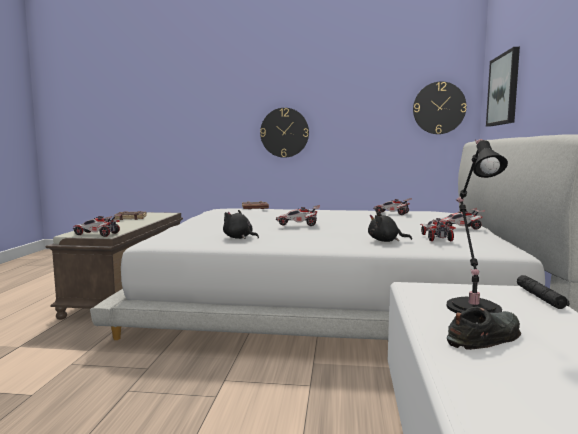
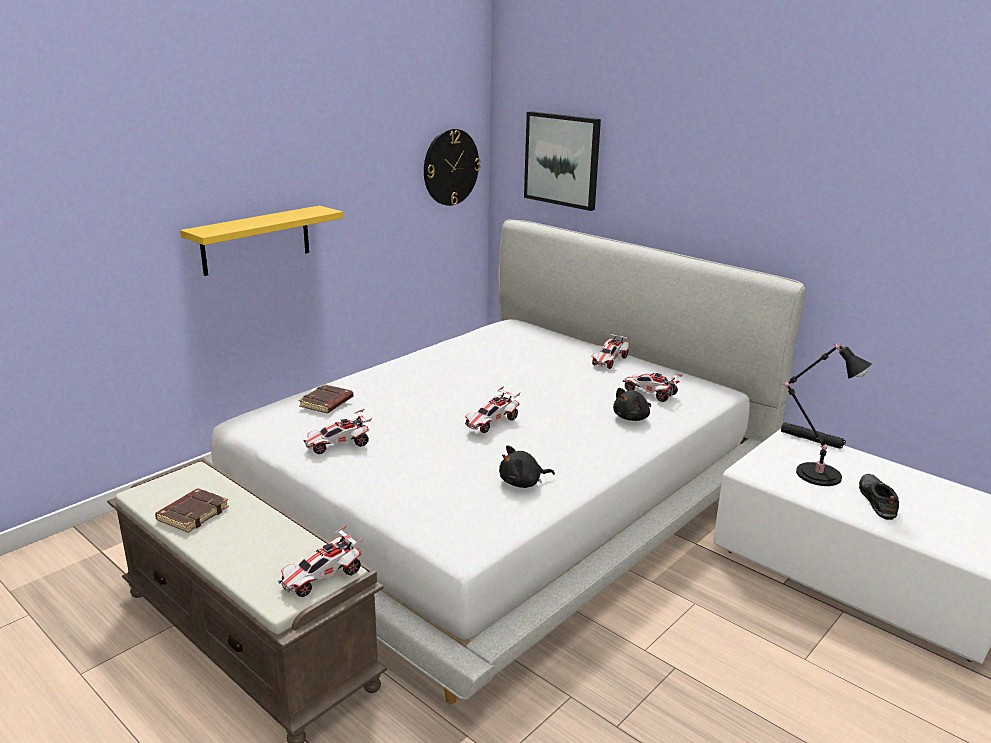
camera: 55 degrees left, 15 degrees up
(284, 132) = (256, 240): wall clock -> yellow shelf
(392, 213) = (482, 347): toy car -> toy car (338, 445)

